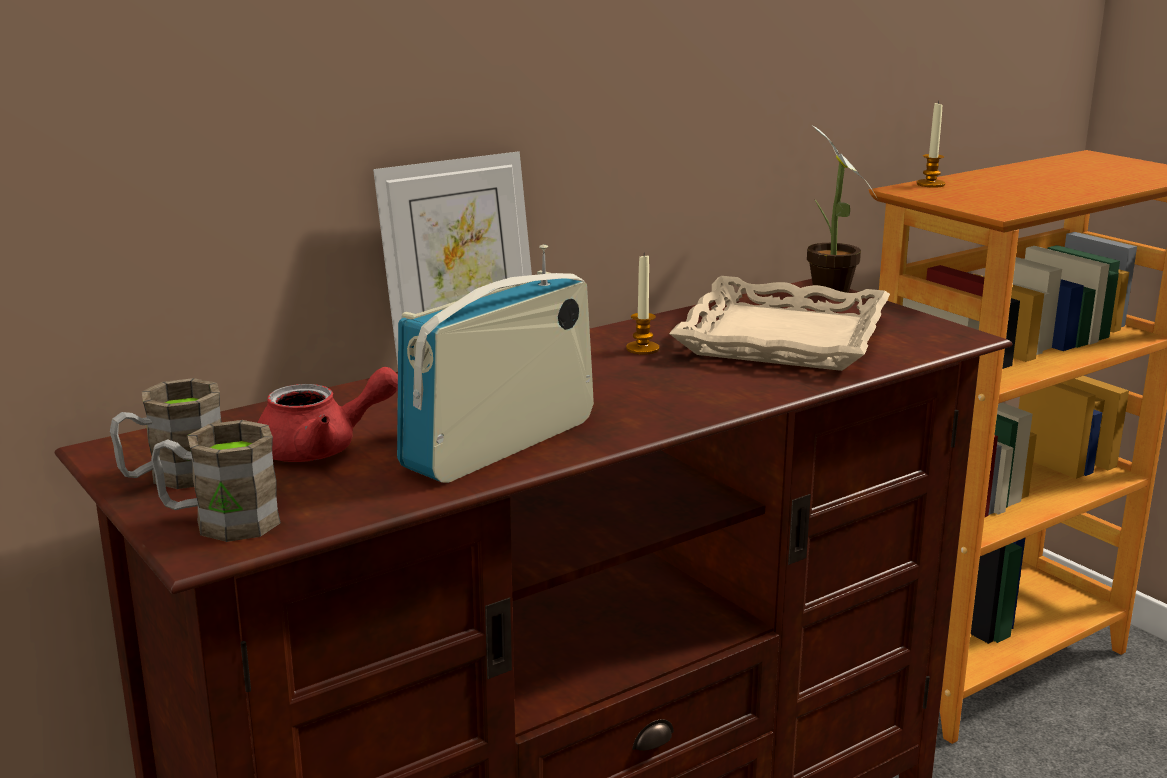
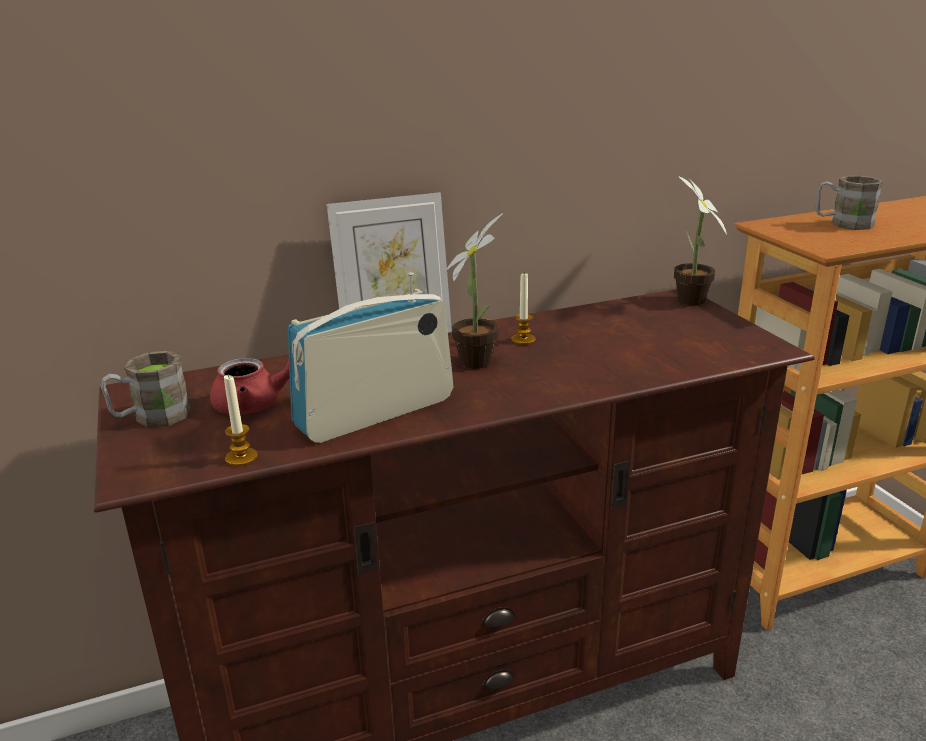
camera: 15 degrees right, 5 degrees up
(220, 521) = (155, 457): brown mug -> brown mug (842, 224)
(595, 375) = (477, 359): none -> potted plant
(781, 338) = (630, 338): beige tray -> none
(930, 184) = (786, 221): candle -> candle (241, 458)

